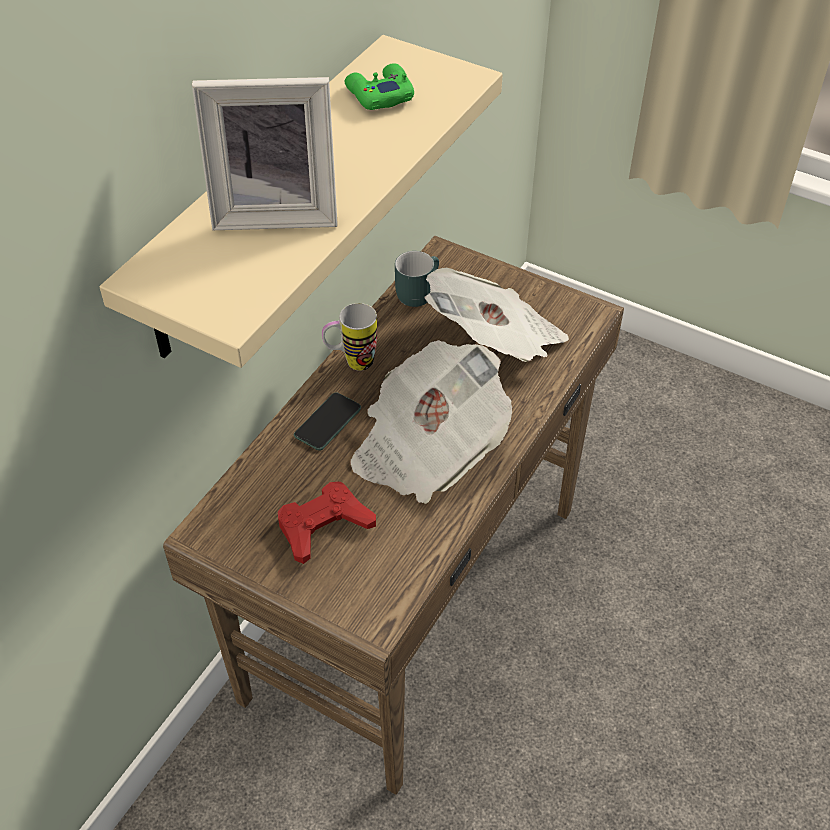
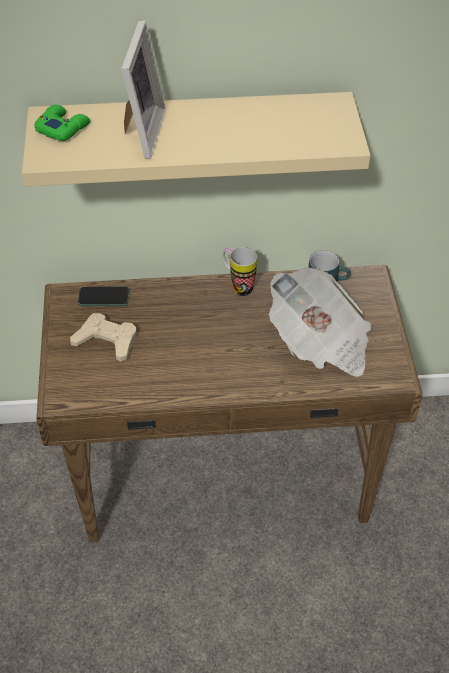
camera: 55 degrees right, 0 degrees up
(275, 212) = (140, 132): picture frame -> picture frame turned 135 degrees counterclockwise
(323, 526) = (106, 341): red game controller -> beige game controller
(328, 422) = (182, 301): phone -> phone (103, 297)
(379, 95) = (287, 118): green game controller -> green game controller (62, 128)
(427, 448) = (202, 355): newspaper -> none

